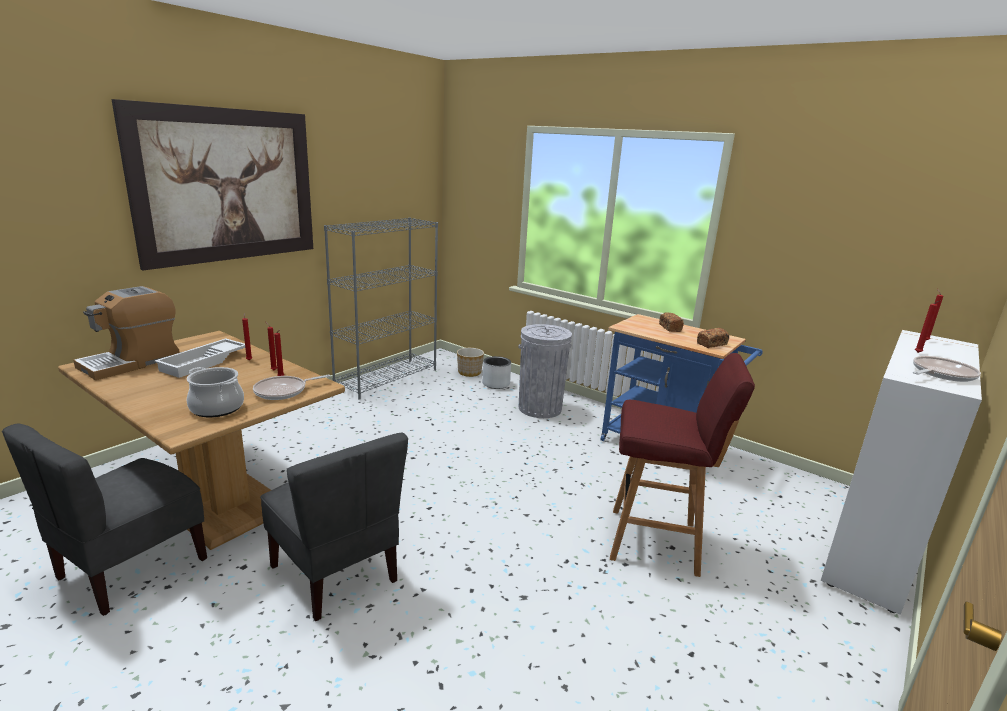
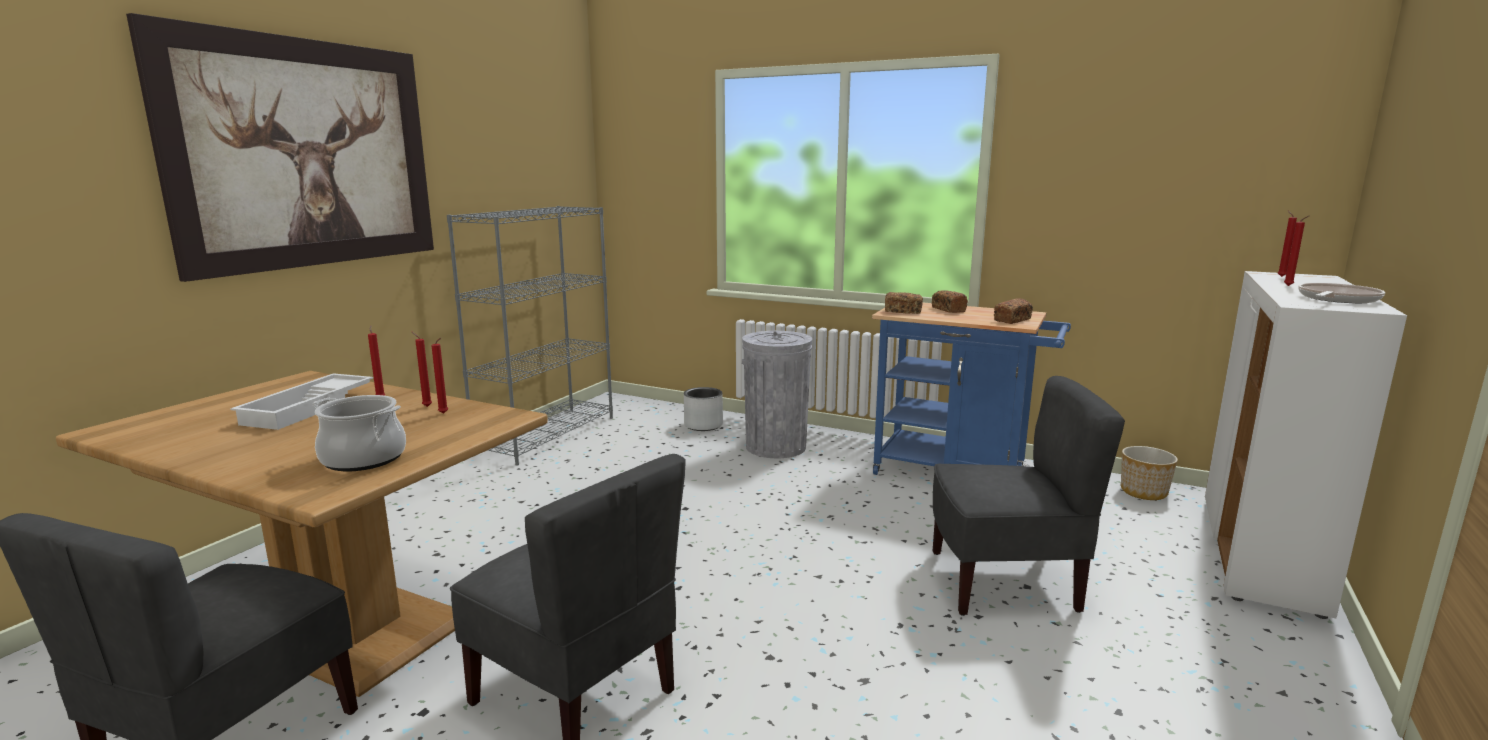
camera: 10 degrees left, 5 degrees down
(132, 362) = (186, 419): coffee machine -> none
(284, 391) = (458, 428): frying pan -> none
(470, 372) = (662, 416): planter -> planter (1144, 492)
(634, 326) = (903, 311): none -> bread
(656, 542) = (1004, 583): red stool -> grey chair

